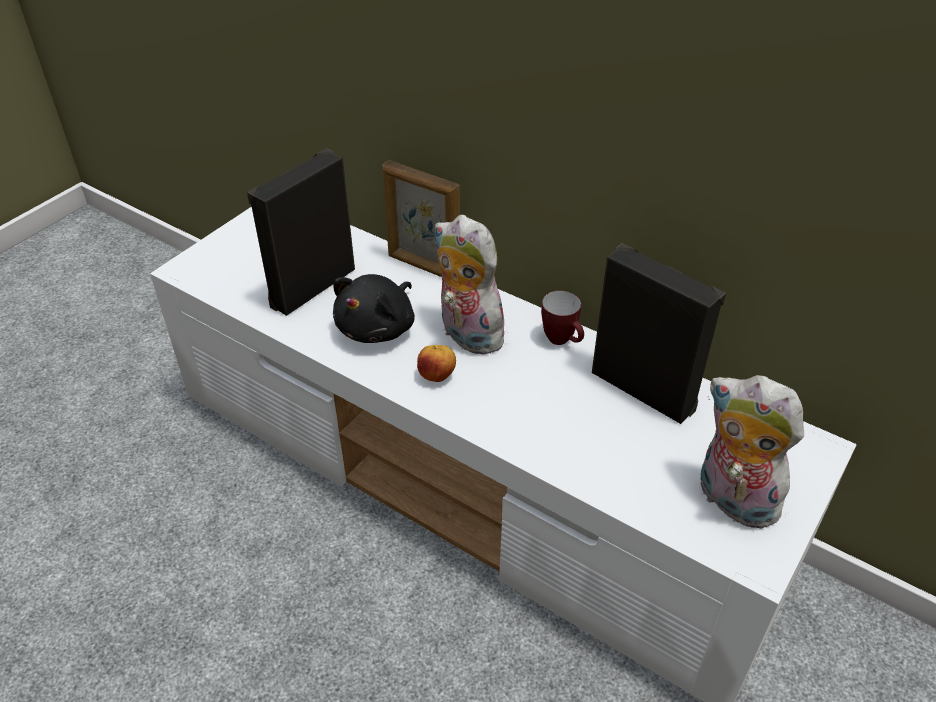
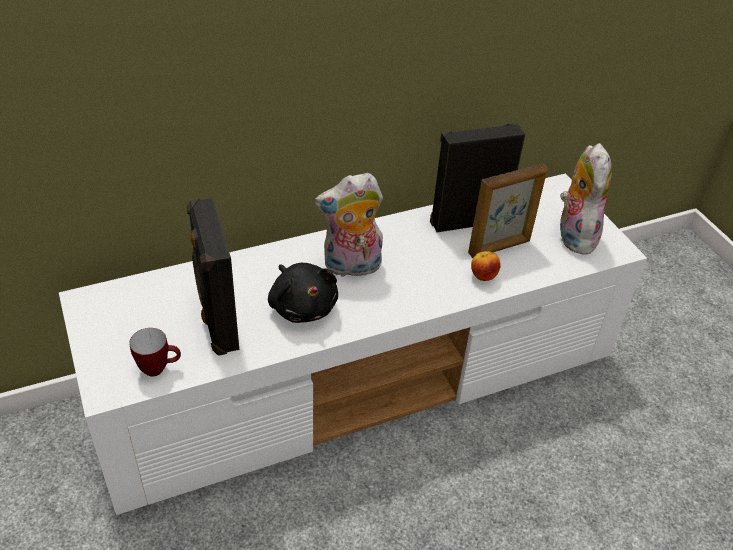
camera: 60 degrees left, 0 degrees up
(423, 267) = (257, 254): picture frame -> picture frame (500, 247)
(437, 376) = (379, 300): apple -> apple (483, 276)
(562, 341) = (397, 229): mug -> mug (159, 369)
(731, 500) = (573, 235): plush toy -> plush toy turned 105 degrees clockwise

